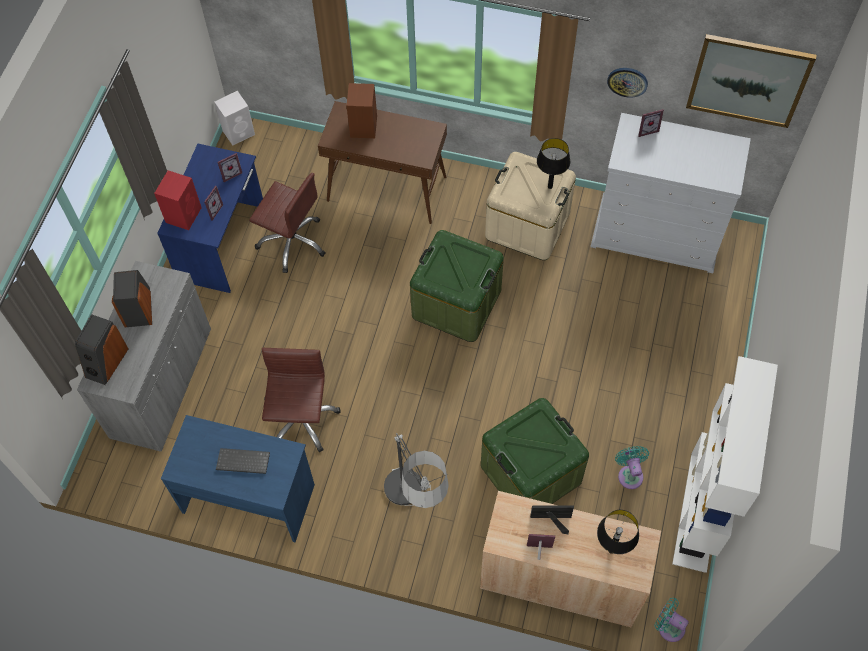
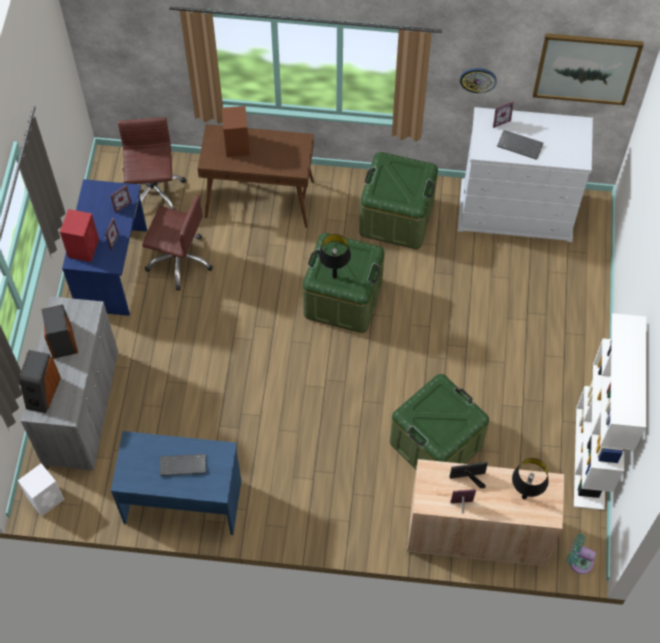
camera: 10 degrees left, 0 degrees up
(239, 132) = (109, 161): white speaker -> white speaker (46, 498)
(300, 420) = (217, 424): brown office chair -> brown office chair (153, 191)
(416, 514) = (339, 495): floor lamp -> none
(527, 225) = (396, 217): beige storage box -> green storage box
(550, 186) = (416, 181): black table lamp -> black table lamp (334, 276)
(630, 474) = (524, 433): turquoise fan -> none
(666, 159) = (520, 145): none -> keyboard

